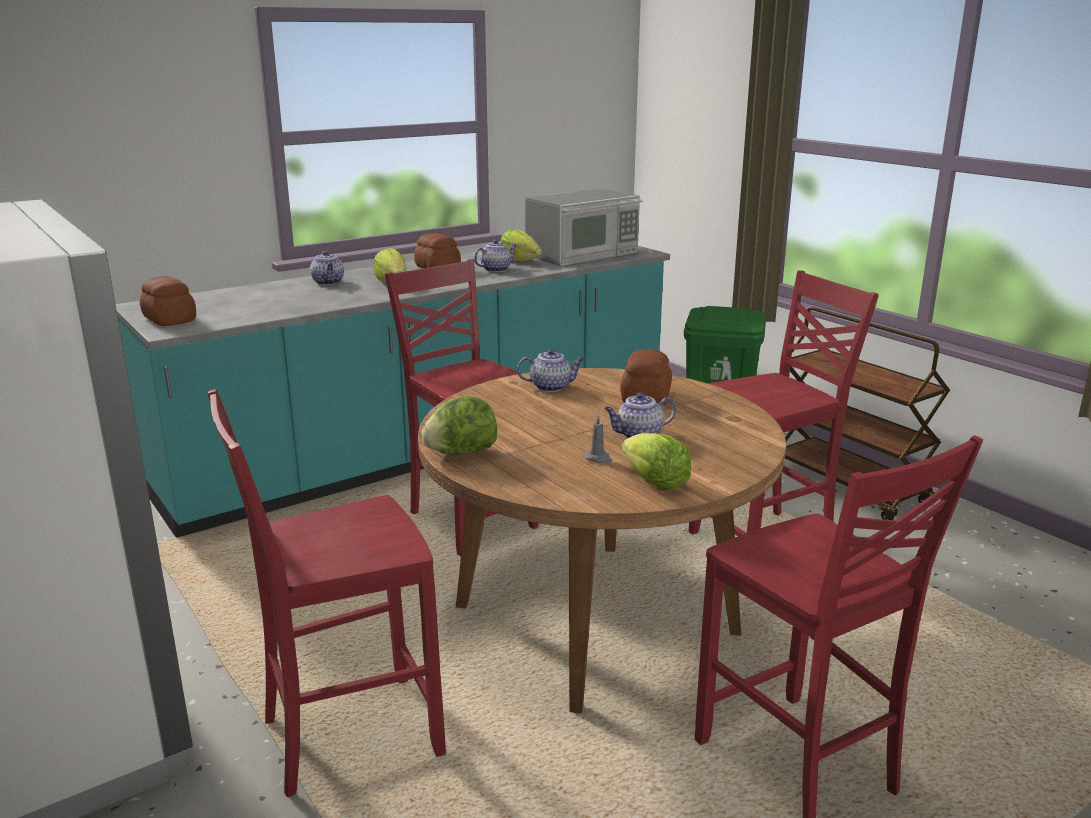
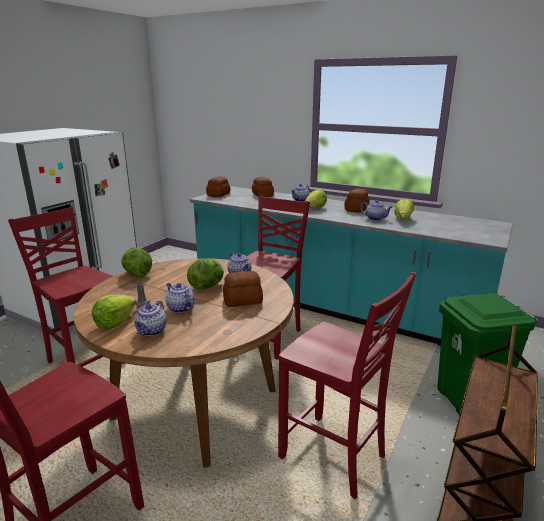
camera: 65 degrees right, 0 degrees up
(244, 295) = (262, 195): none -> bread
(574, 411) = (207, 286): none -> lettuce
(583, 254) = (450, 228): microwave -> none
(701, 460) = (151, 331): none -> teapot

